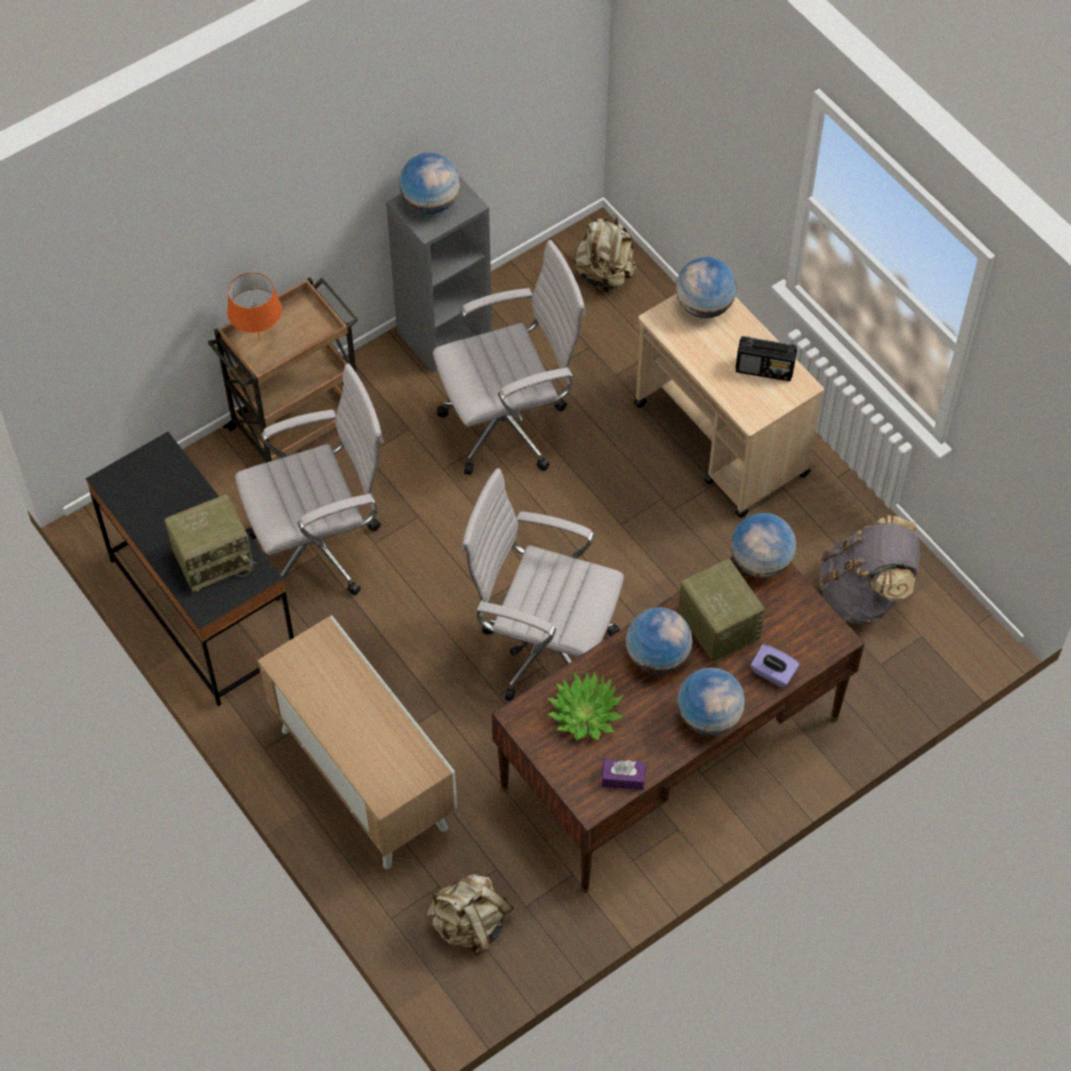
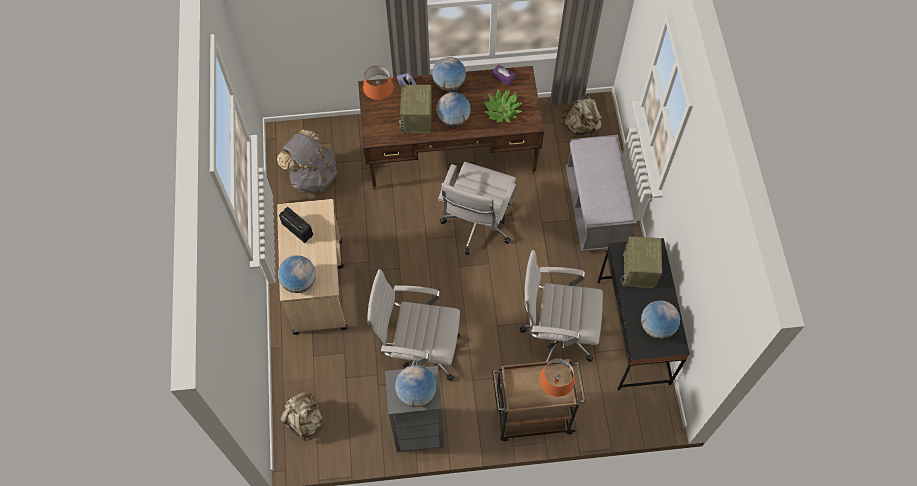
camera: 150 degrees left, 5 degrees up
(214, 559) = (639, 271): radio -> radio turned 90 degrees counterclockwise
(362, 778) = (595, 208): cabinet -> grey bench
(542, 647) = (477, 226): white office chair -> white office chair turned 60 degrees clockwise
(761, 562) = (375, 137): globe -> globe (656, 326)
(797, 623) = (380, 103): none -> orange table lamp

